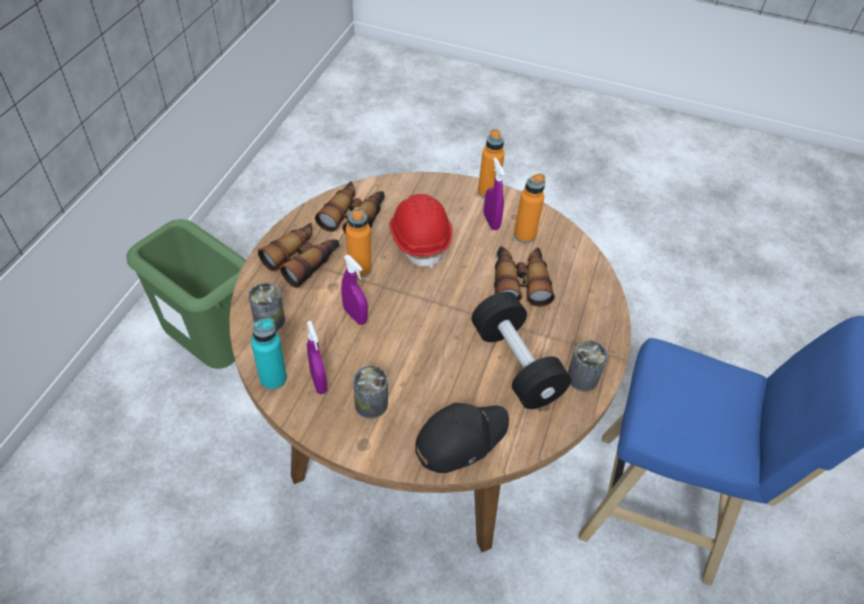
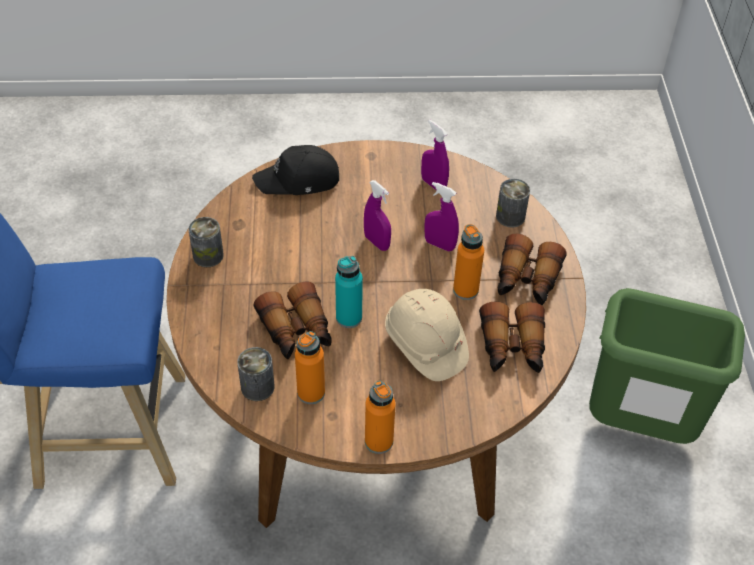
camera: 160 degrees right, 0 degrees up
(273, 379) = (470, 176): turquoise bottle -> turquoise bottle (349, 318)
(371, 404) = (381, 182): can -> can (257, 387)
(419, 239) = (425, 345): red hard hat -> beige hard hat
(460, 438) = (298, 180): black cap -> black cap turned 45 degrees clockwise
(491, 222) = (357, 397): purple spray bottle -> purple spray bottle (377, 242)
(516, 364) = (273, 249): black dumbbell -> none

